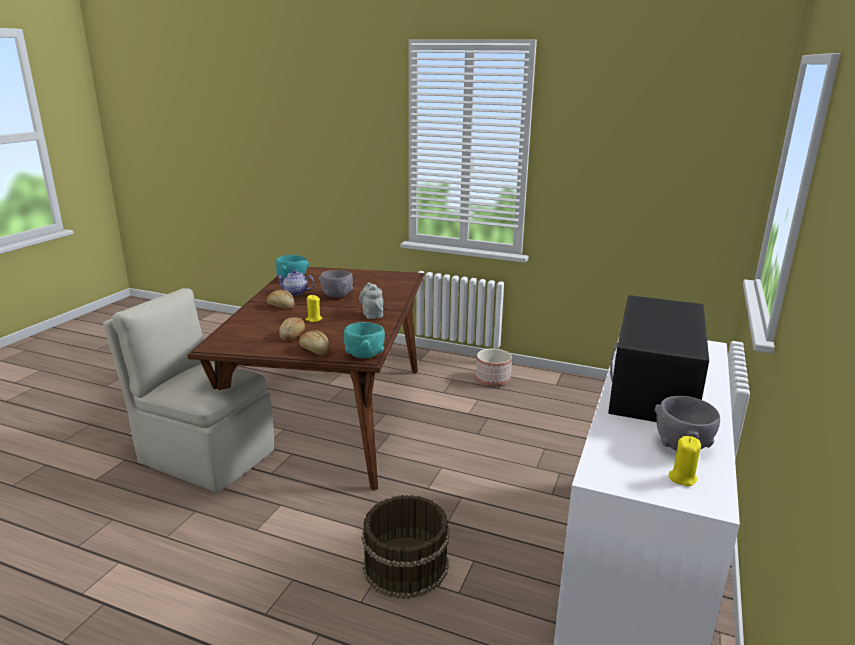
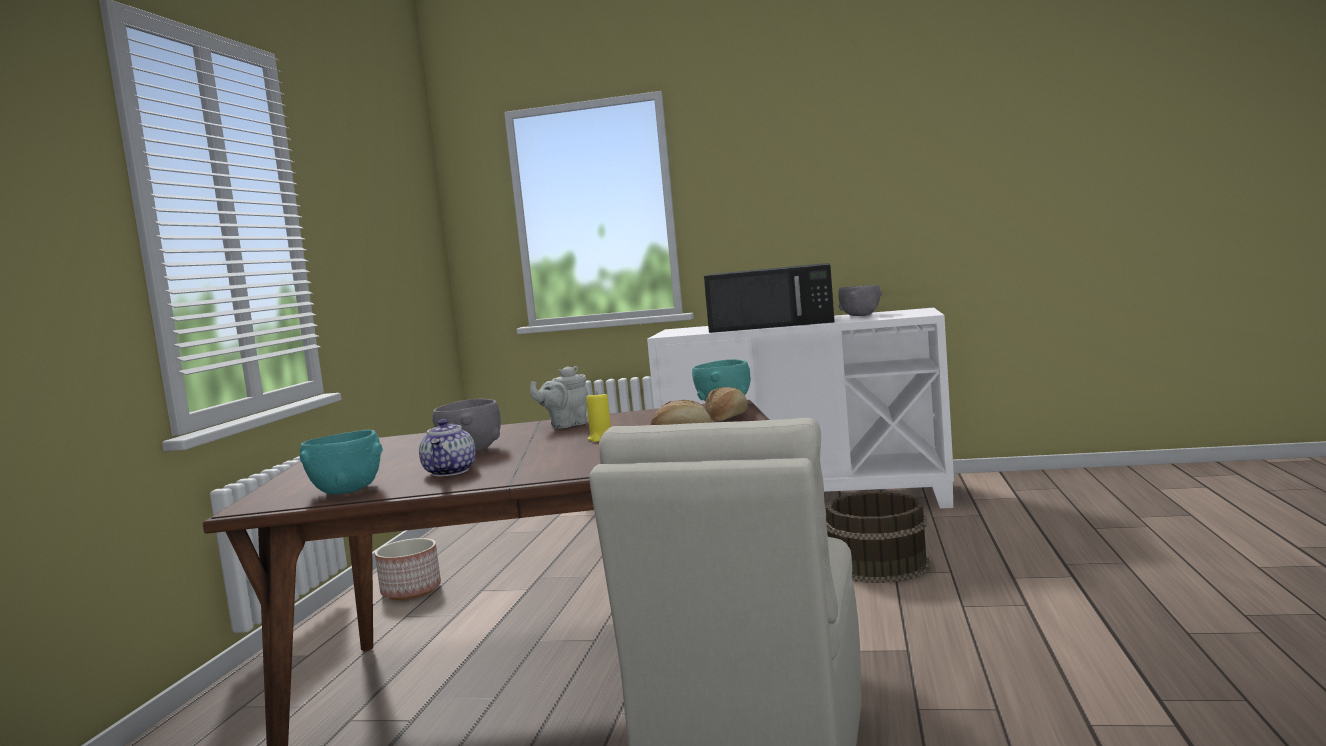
camera: 100 degrees left, 15 degrees down
(281, 306) = (540, 462): bread -> none
(682, 478) = (901, 312): yellow candle -> none

